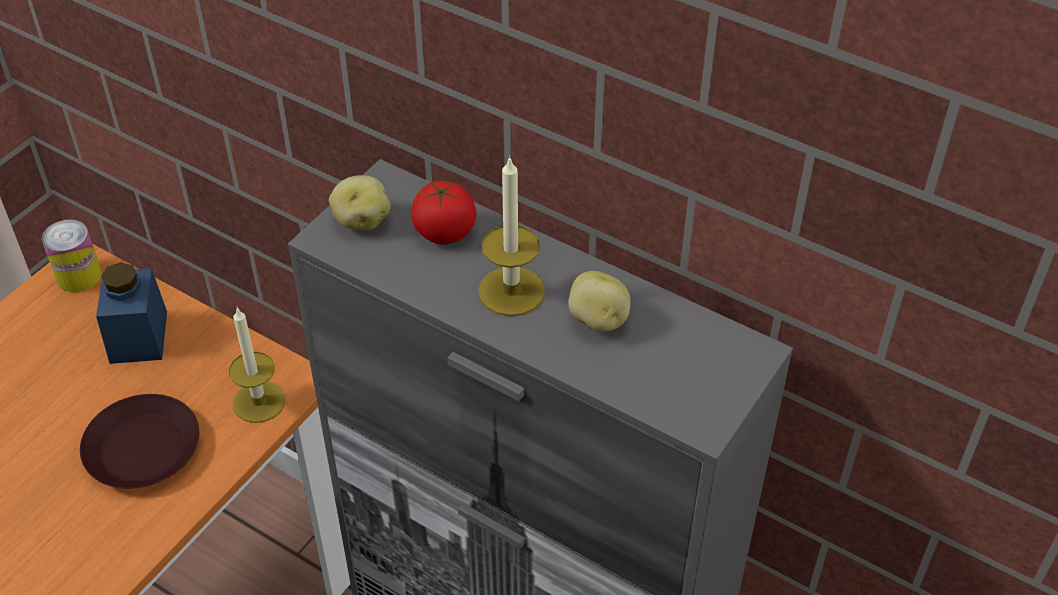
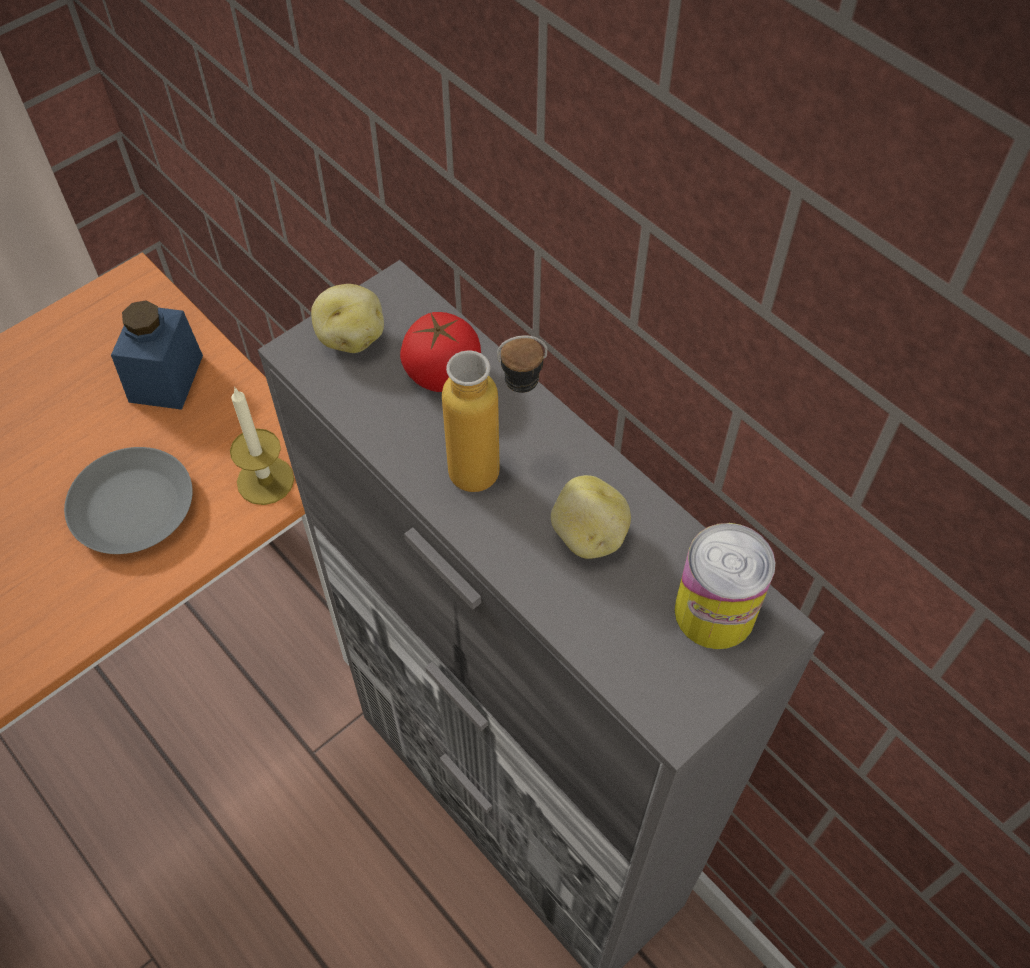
camera: 15 degrees right, 10 degrees up
(79, 276) = (127, 296): can -> can (714, 612)
(141, 450) = (132, 508): brown plate -> grey plate
(511, 291) = (495, 471): candle -> bottle

